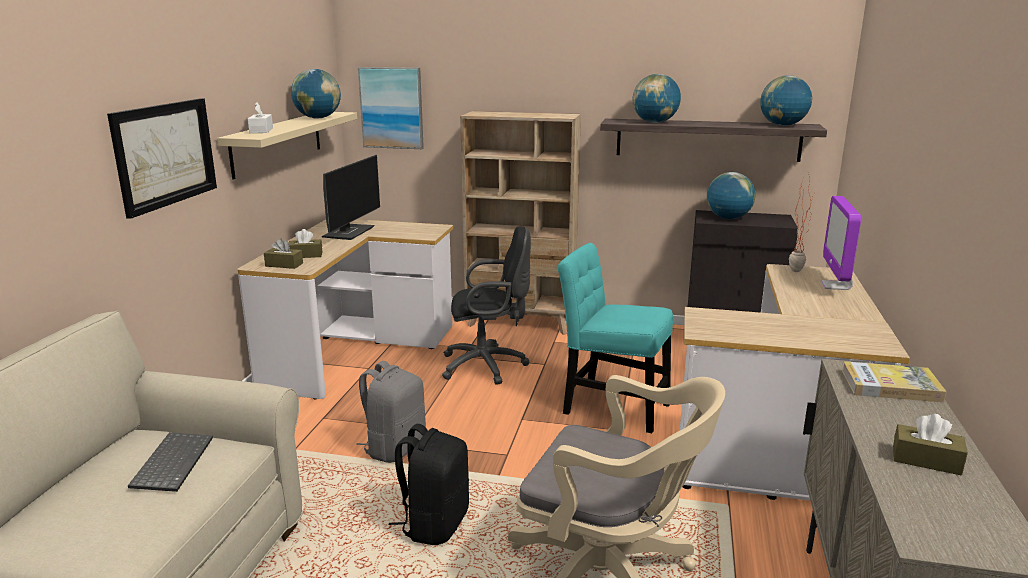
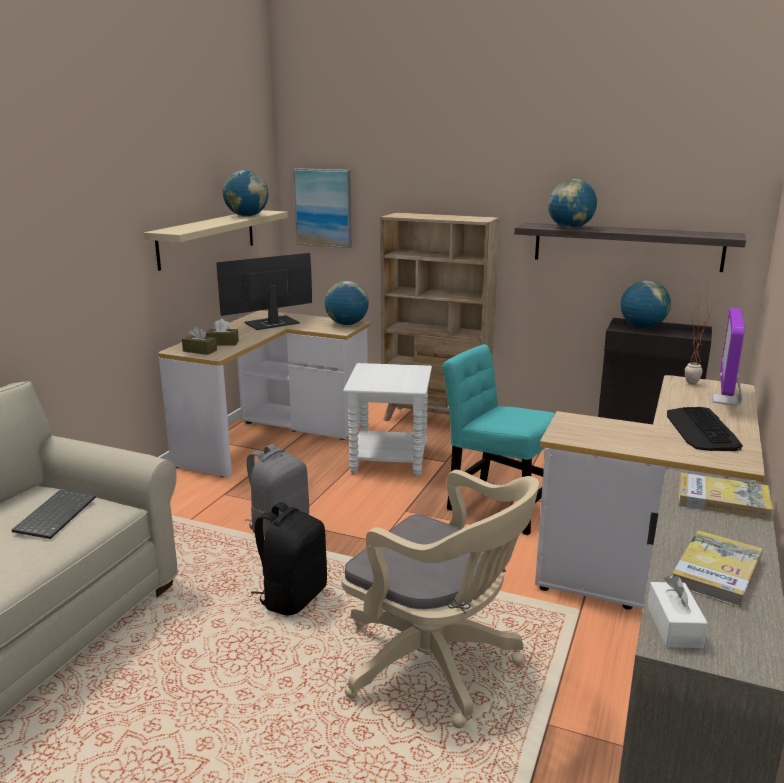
camera: 10 degrees right, 0 degrees up
(165, 154) = (90, 246): picture -> none
(261, 130) = (186, 226): white tissue box -> white tissue box (674, 626)
(349, 232) = (271, 324): monitor -> monitor turned 150 degrees counterclockwise
(488, 366) = (390, 459): black office chair -> white side table
(782, 125) = (702, 234): globe -> globe (347, 324)
(829, 317) = (701, 430): none -> keyboard
(926, 460) = (716, 572): brown tissue box -> book

